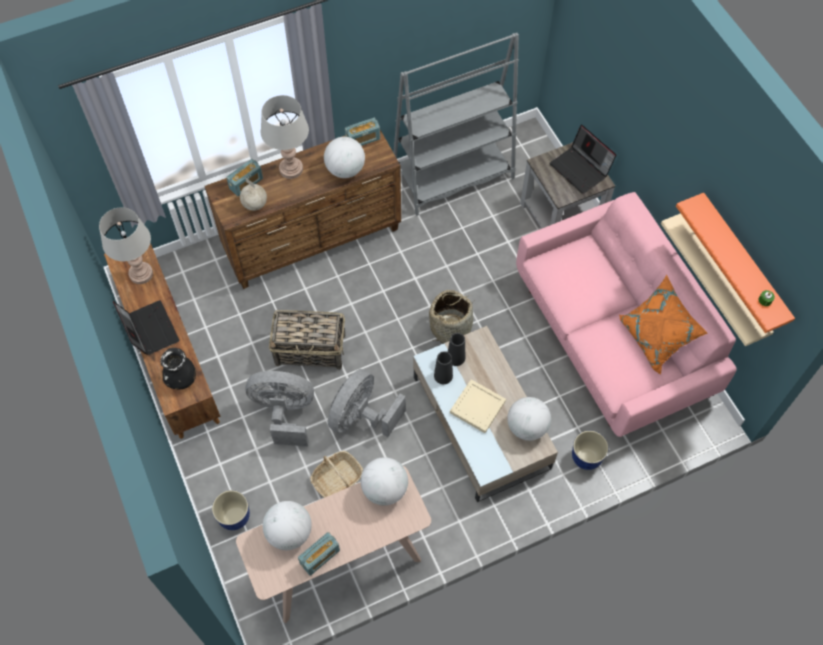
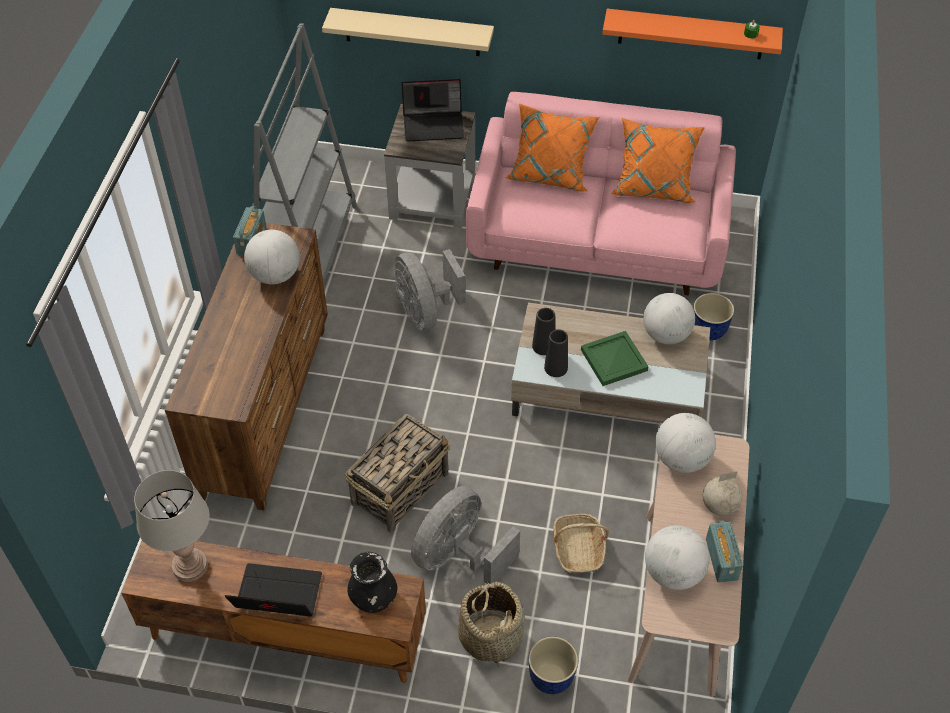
camera: 55 degrees left, 10 degrees down
(246, 183) = (203, 369): radio -> none
(255, 204) = (239, 376): globe -> globe (719, 506)
(291, 169) = (226, 320): grey table lamp -> none
(361, 417) = (521, 486): grey fan -> grey fan (425, 312)
(451, 327) = (481, 352): basket -> basket (490, 636)
(476, 407) = (613, 361): beige tray -> green tray
(608, 267) = (550, 173): none -> orange pillow
(724, 278) = (673, 72): beige shelf -> beige shelf (412, 32)

